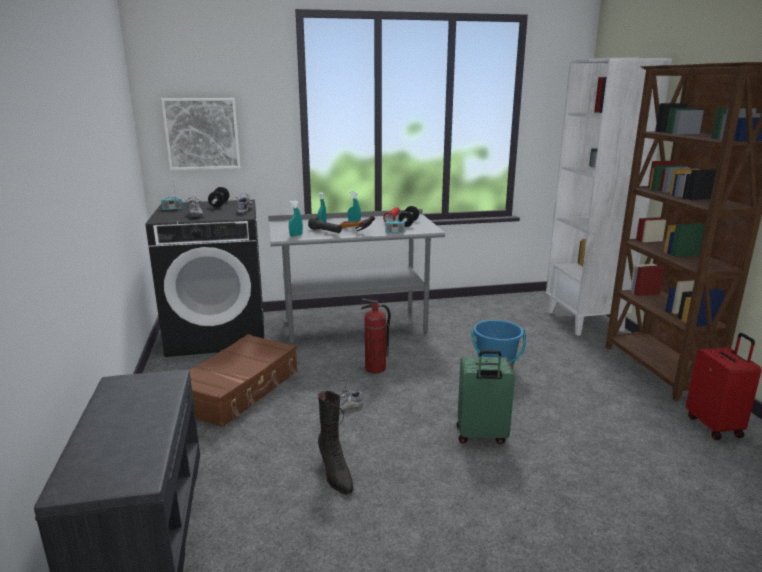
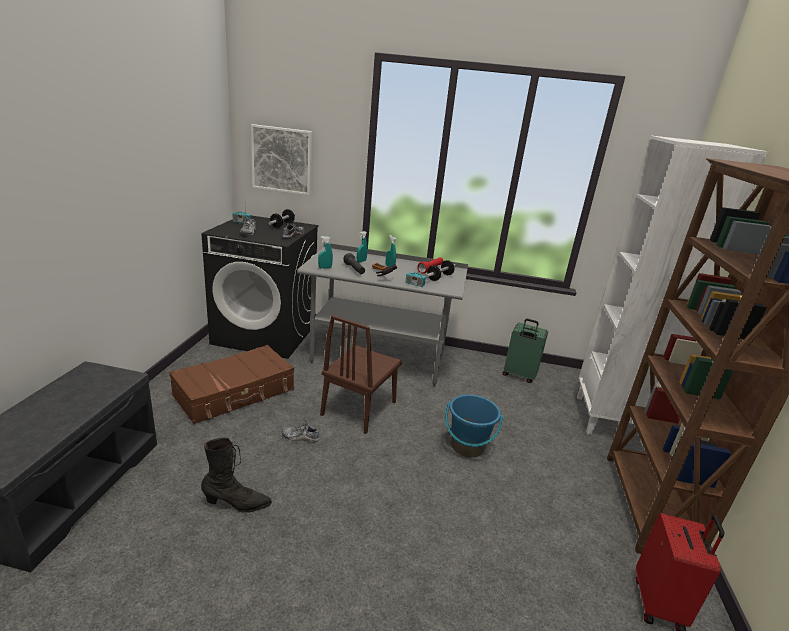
camera: 20 degrees right, 5 degrees up
(335, 474) = (237, 504): black boot -> black boot turned 90 degrees counterclockwise
(375, 369) = (359, 408): fire extinguisher -> brown chair
(481, 436) = (393, 514): green suitcase -> green suitcase (519, 375)

